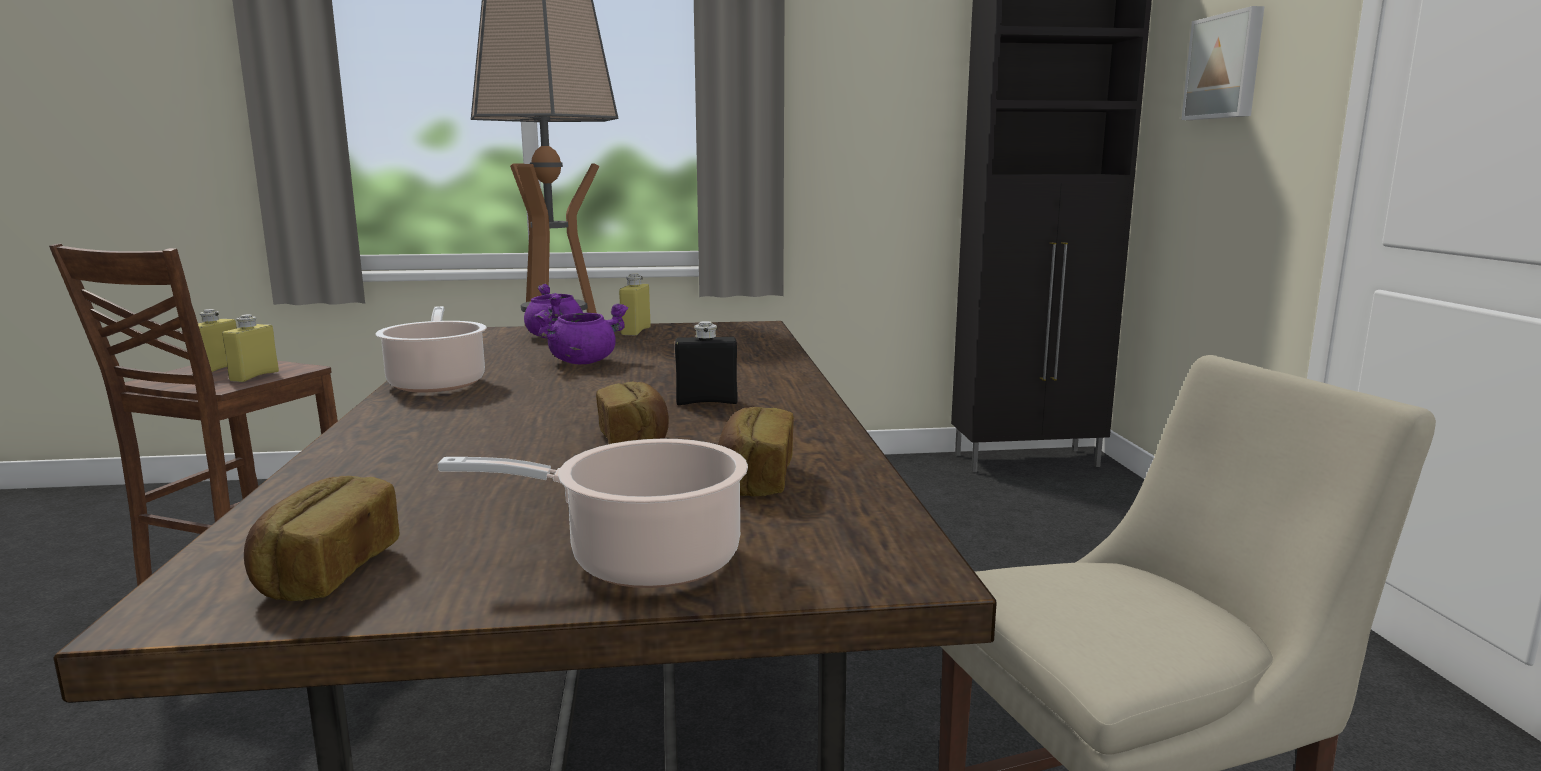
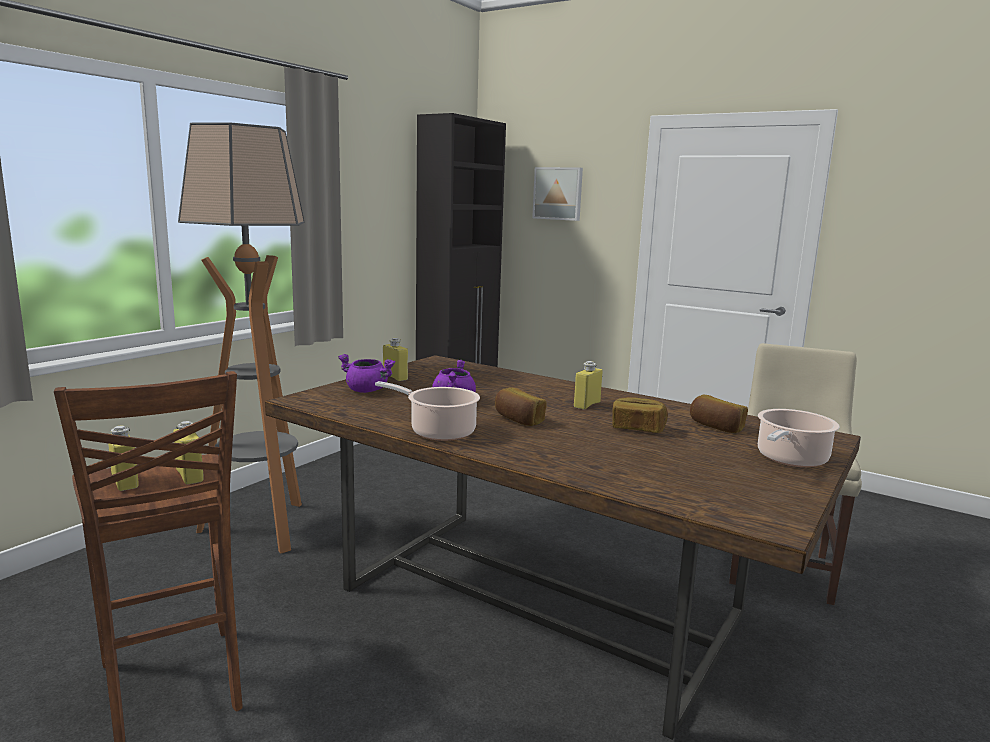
camera: 50 degrees left, 0 degrees up
(326, 572) = (755, 500): bread -> bread (518, 420)
(706, 402) = (587, 405): black bottle -> yellow bottle

